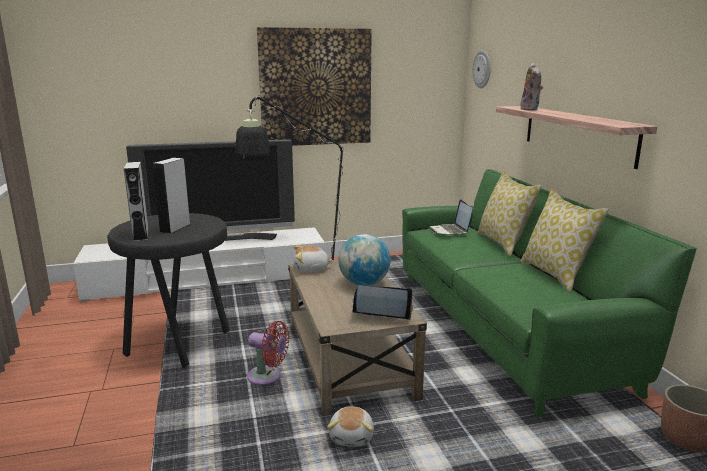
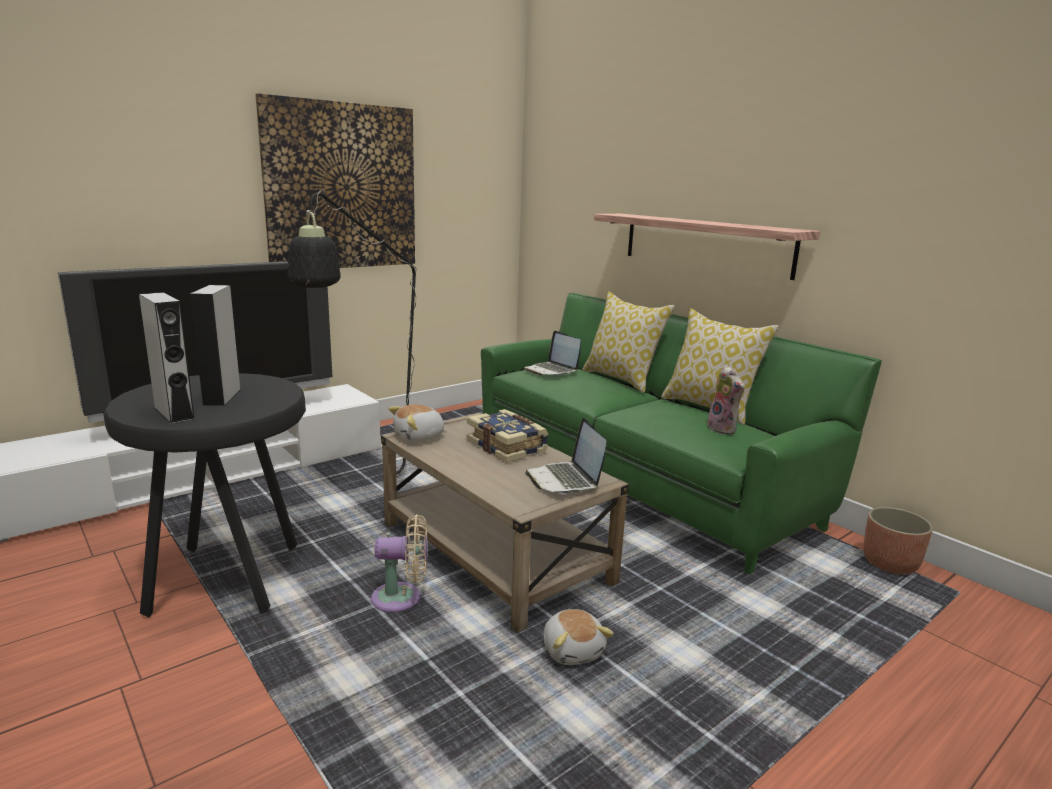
camera: 25 degrees left, 0 degrees up
(267, 377) = (401, 598): red fan -> beige fan
(364, 284) = (507, 447): globe -> book
(381, 313) = (565, 480): laptop -> laptop turned 90 degrees counterclockwise
(482, 69) = (549, 170): wall clock -> none
(531, 109) = (644, 216): plush toy -> plush toy (724, 429)

